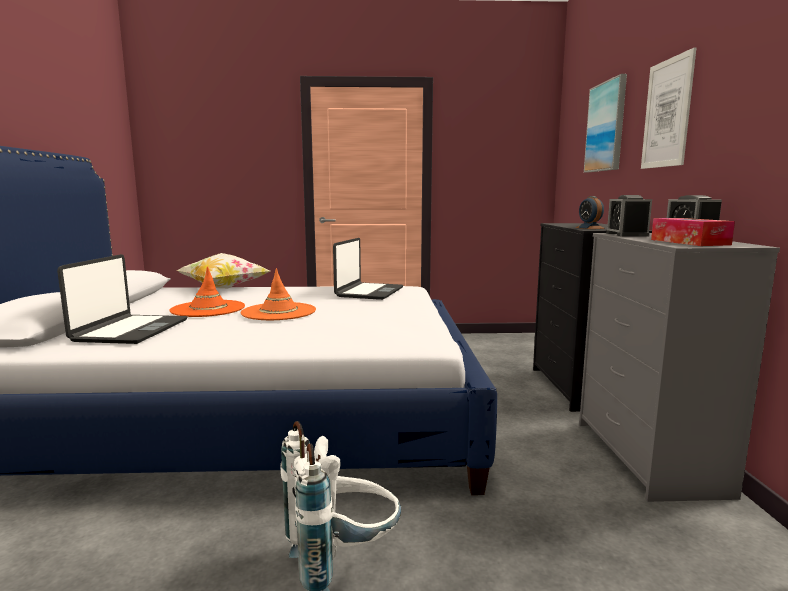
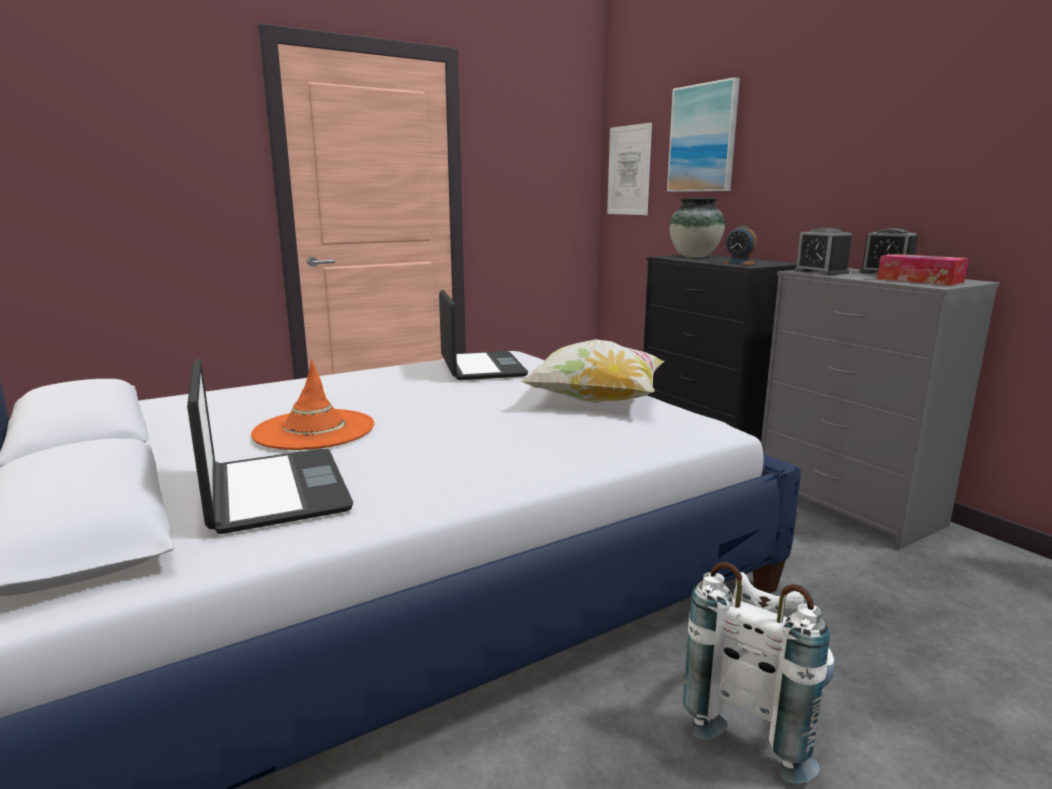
camera: 30 degrees left, 5 degrees up
(224, 288) = (243, 390): pillow -> pillow (595, 401)
(279, 312) = (440, 417): orange hat -> none
(579, 224) = (694, 256): none -> vase
(667, 113) = (815, 132): picture -> picture (629, 170)

